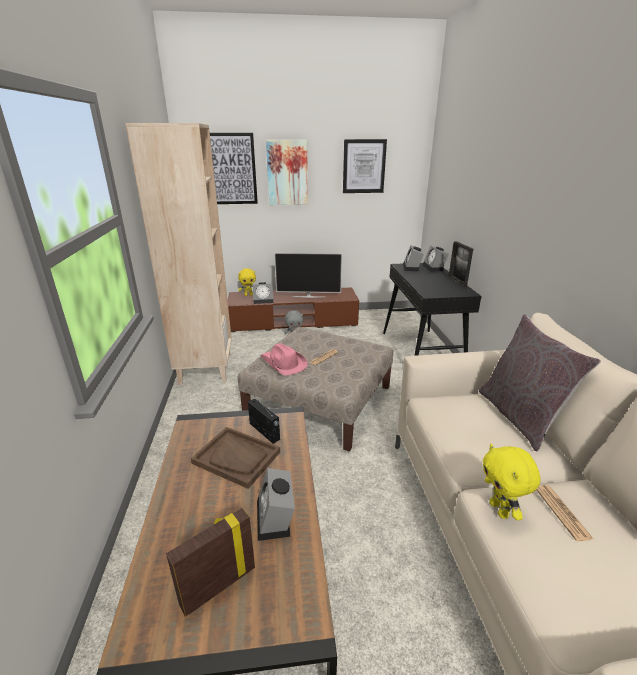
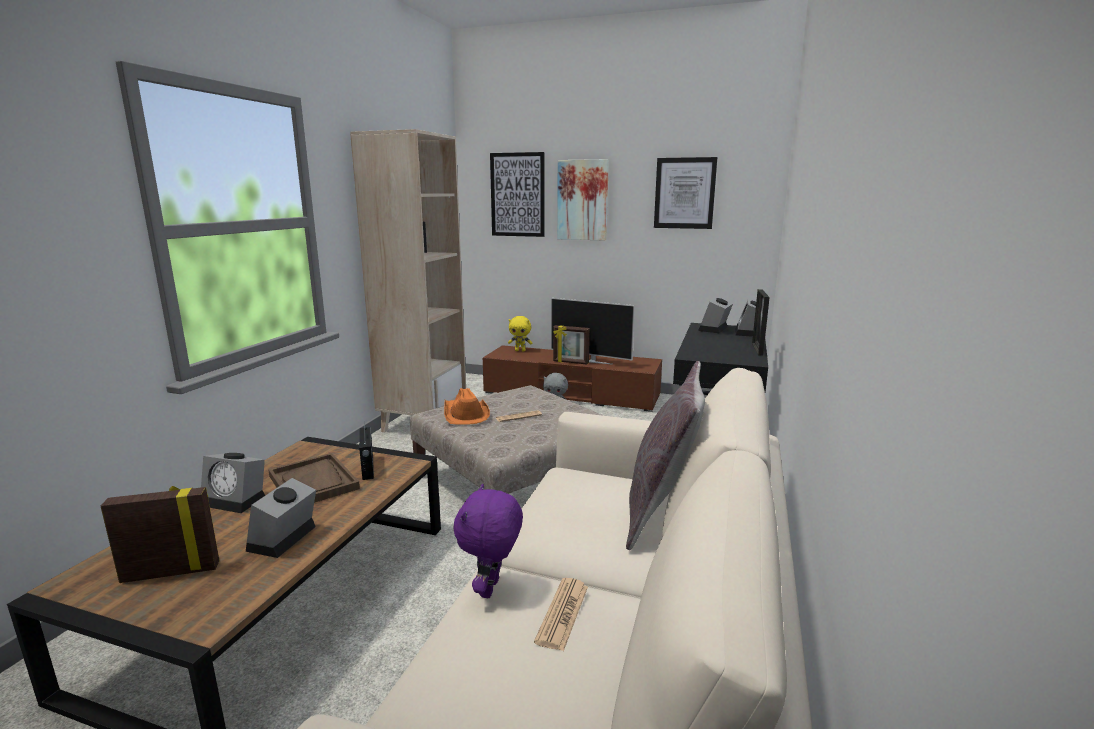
camera: 25 degrees right, 10 degrees down
(264, 300) = (532, 358): alarm clock -> alarm clock (237, 500)
(283, 363) = (465, 414): pink hat -> orange hat
(295, 300) = (570, 362): none -> picture frame
(500, 510) = (491, 589): yellow plush toy -> purple plush toy

